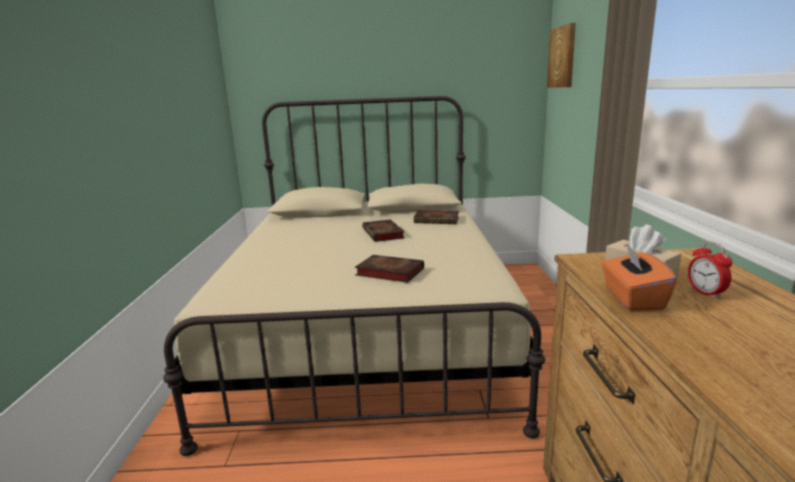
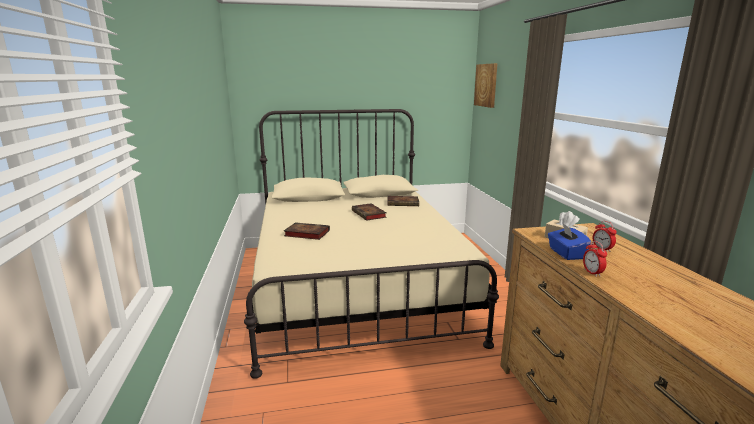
camera: 10 degrees left, 0 degrees up
(388, 272) = (388, 242): book -> book (305, 233)
(632, 299) = (566, 253): orange tissue box -> blue tissue box
(673, 338) = (592, 273): none -> alarm clock

